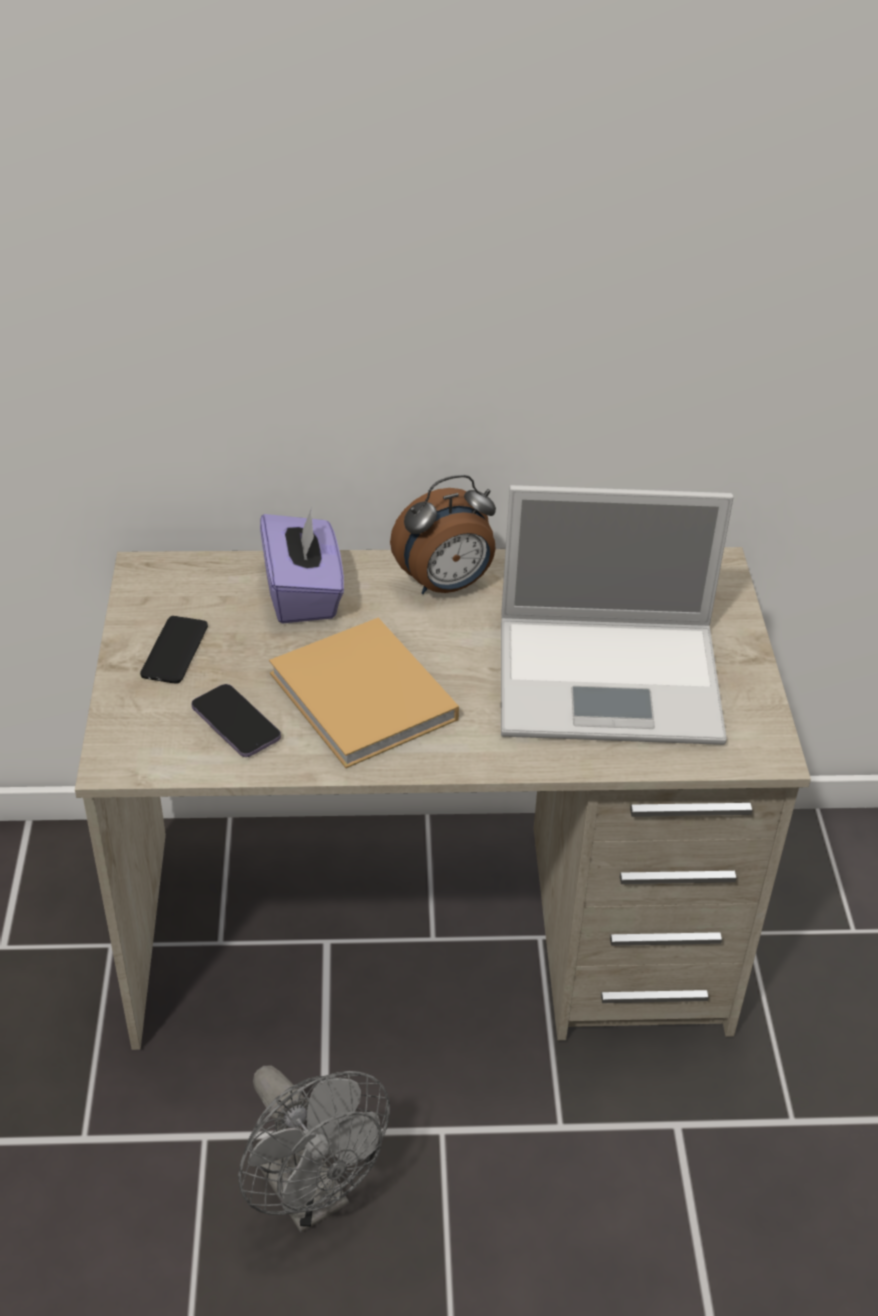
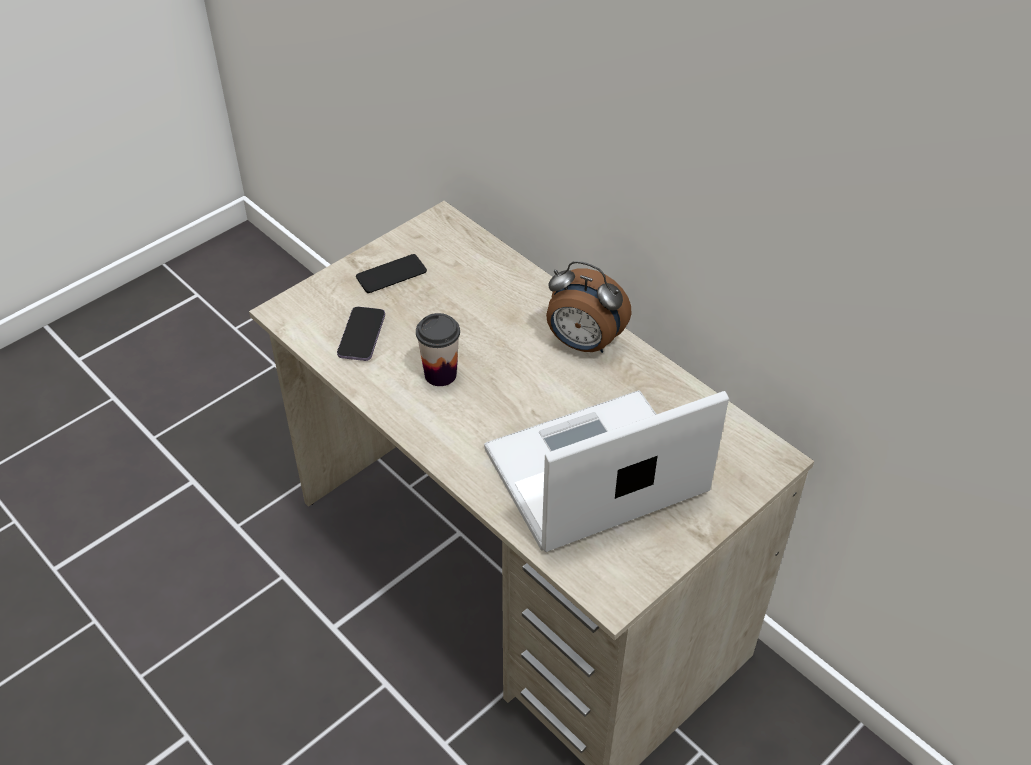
camera: 50 degrees right, 5 degrees up
(303, 593) = (499, 290): purple tissue box -> none
(311, 1195) = (288, 651): grey fan -> none
(365, 700) = (440, 374): beige book -> cup
(613, 679) = (591, 474): laptop -> laptop turned 105 degrees clockwise

